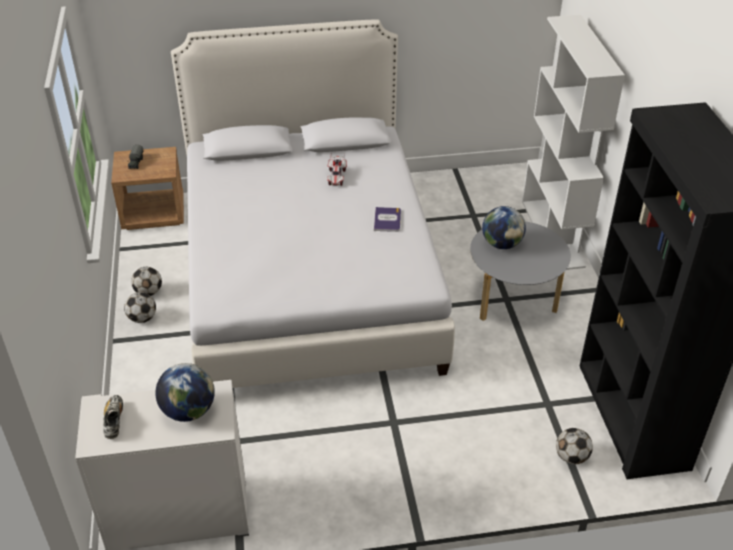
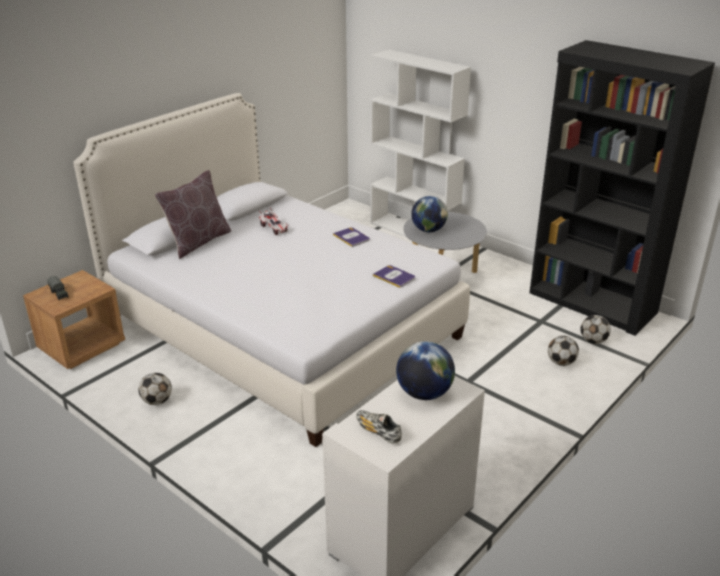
camera: 40 degrees left, 10 degrees down
(142, 318) = (177, 421): football -> football (561, 362)
(261, 162) = (198, 242): none -> brown pillow
(364, 283) = (394, 277): none -> book

